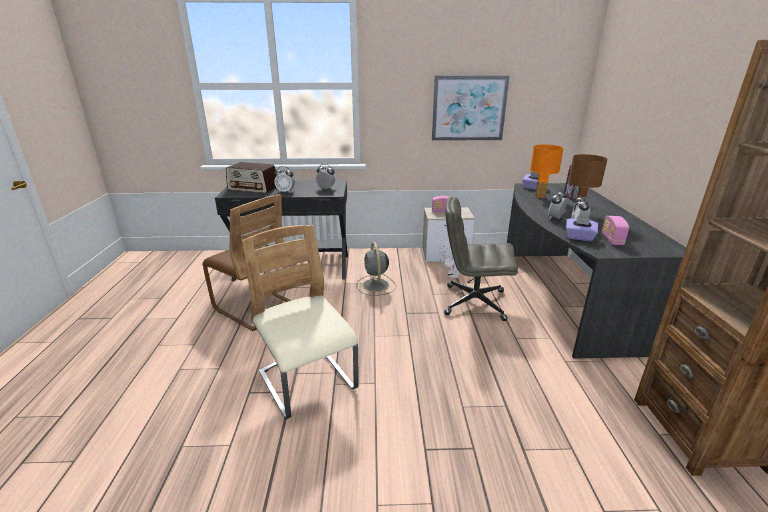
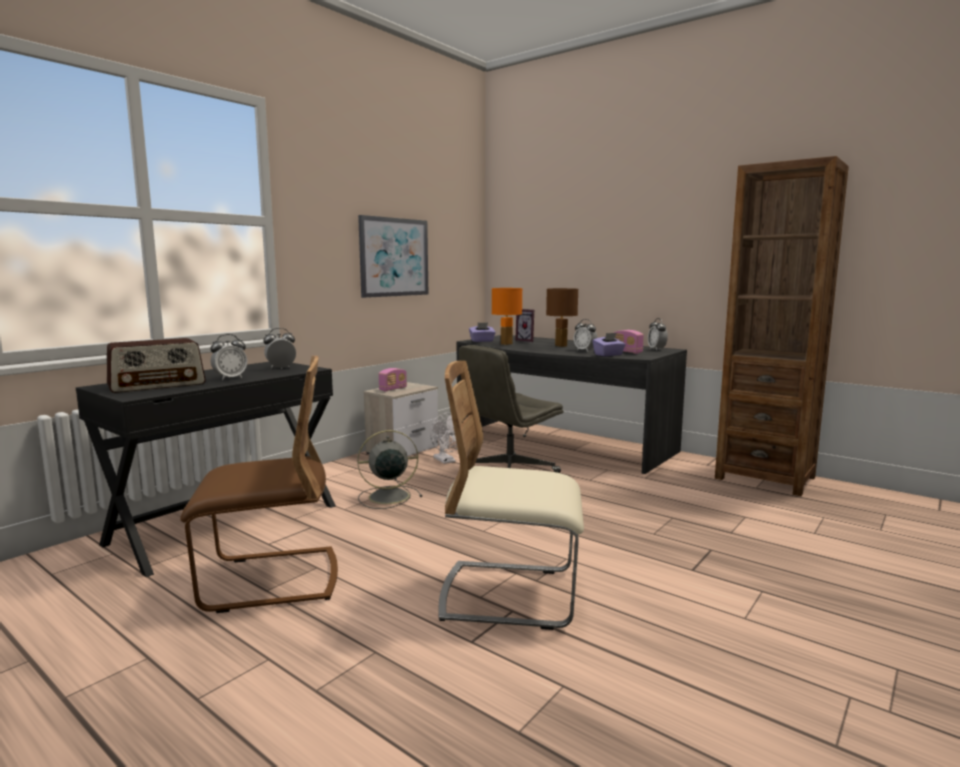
camera: 50 degrees left, 15 degrees down
(376, 286) = (387, 497): grey fan -> grey fan turned 135 degrees clockwise
(555, 218) = (560, 350): alarm clock -> alarm clock (656, 349)

